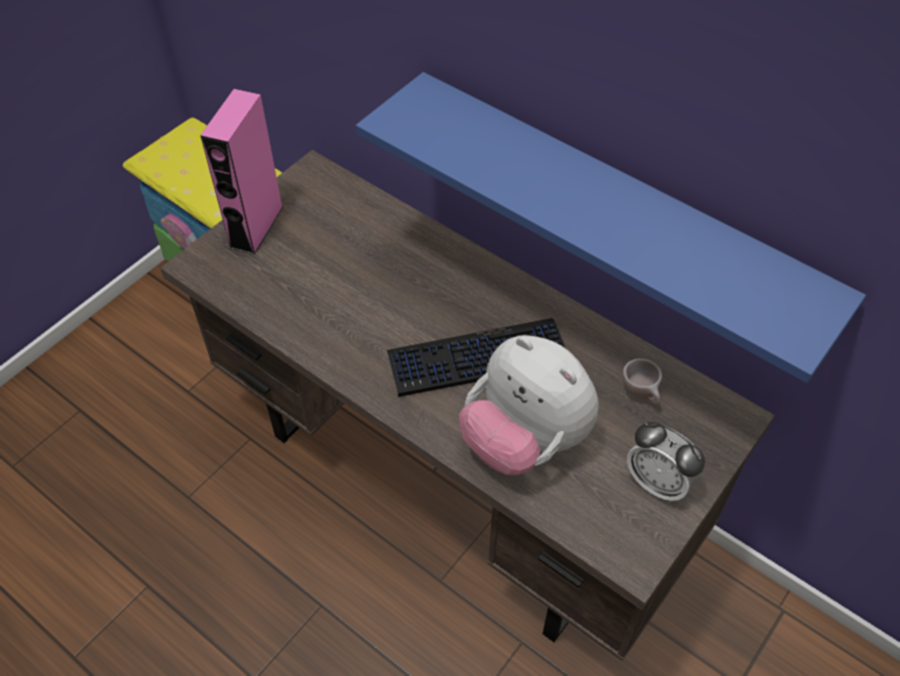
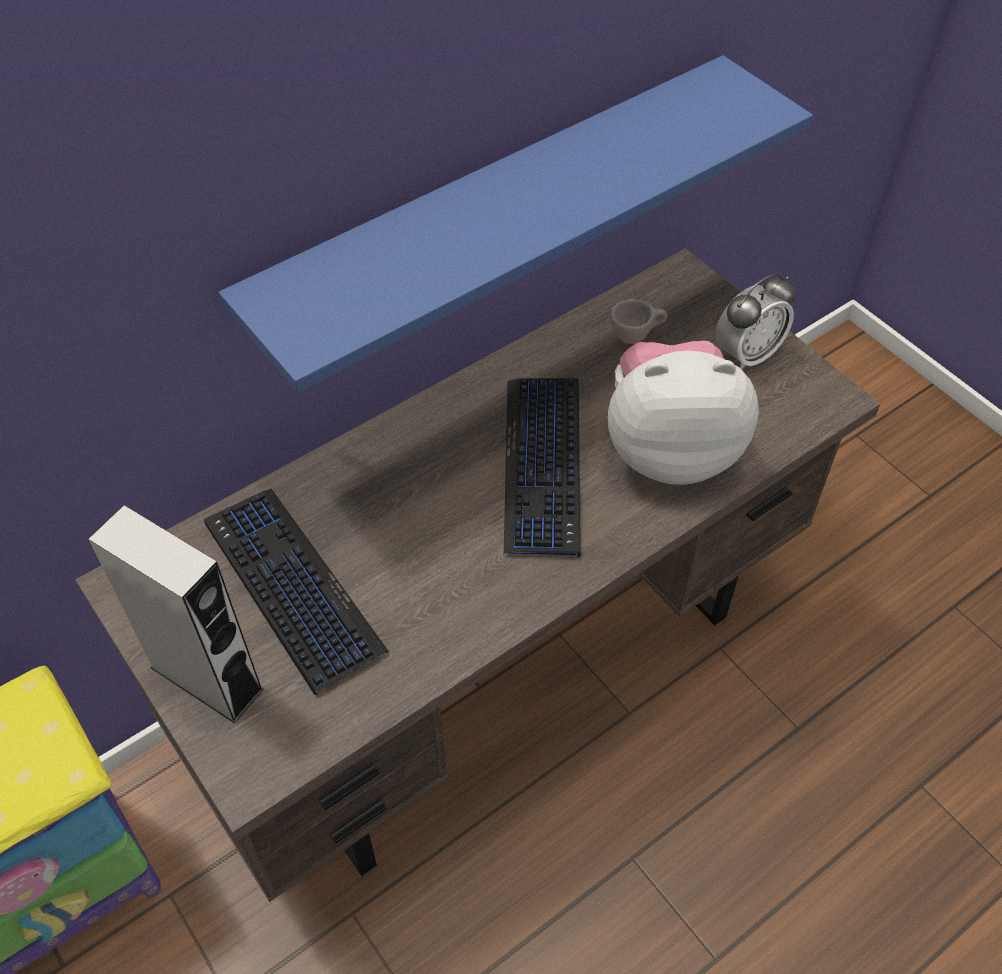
camera: 75 degrees left, 0 degrees up
(256, 227) = (207, 678): pink speaker -> grey speaker
(330, 247) = (291, 588): none -> keyboard
(524, 439) = (670, 449): plush toy -> plush toy turned 150 degrees counterclockwise

